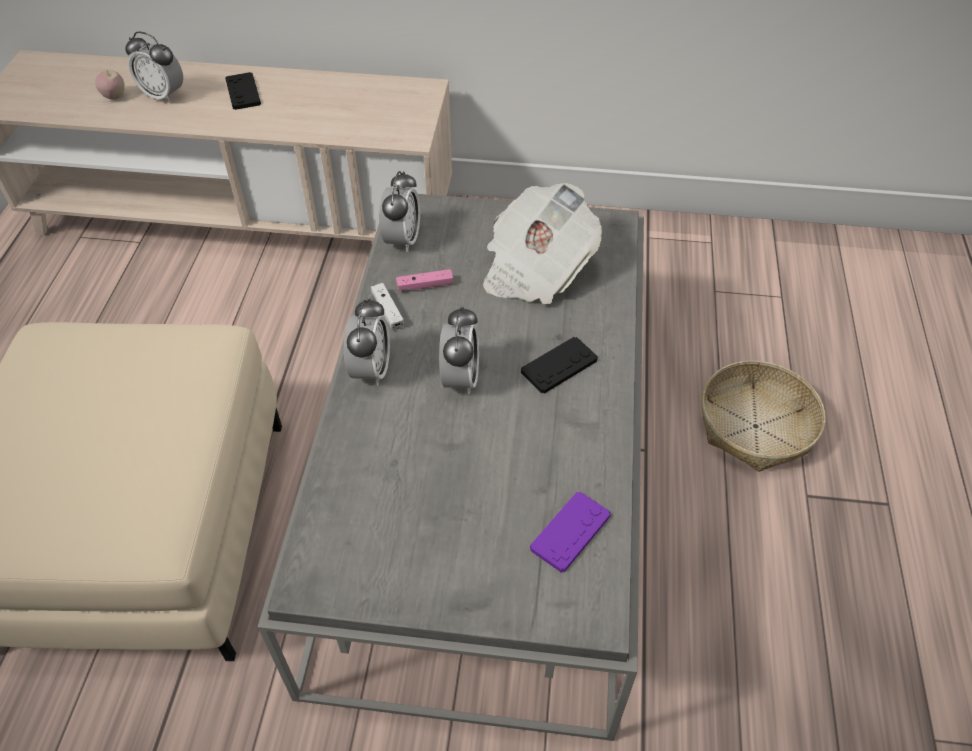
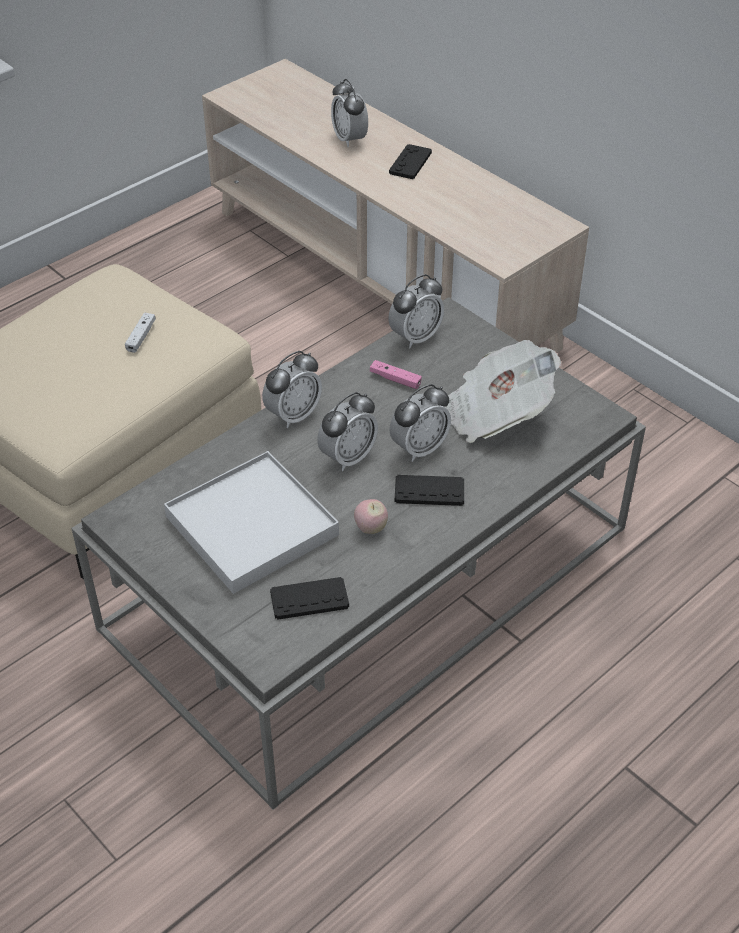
camera: 40 degrees right, 5 degrees down
(114, 97) = (314, 125): apple -> apple (371, 528)
(388, 311) = (349, 382): white game controller -> white game controller (141, 337)
(445, 498) = (252, 525): none -> white tray
(510, 334) = (419, 448): none -> alarm clock
(570, 532) = (309, 599): purple game controller -> black game controller
(755, 427) = (642, 687): basket -> none

